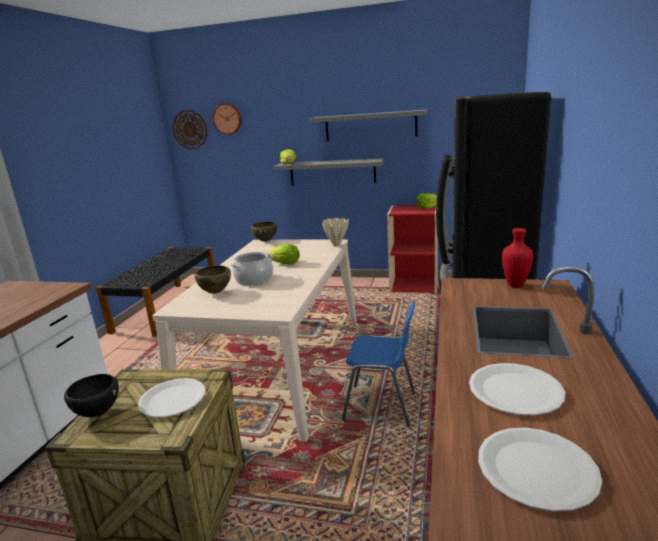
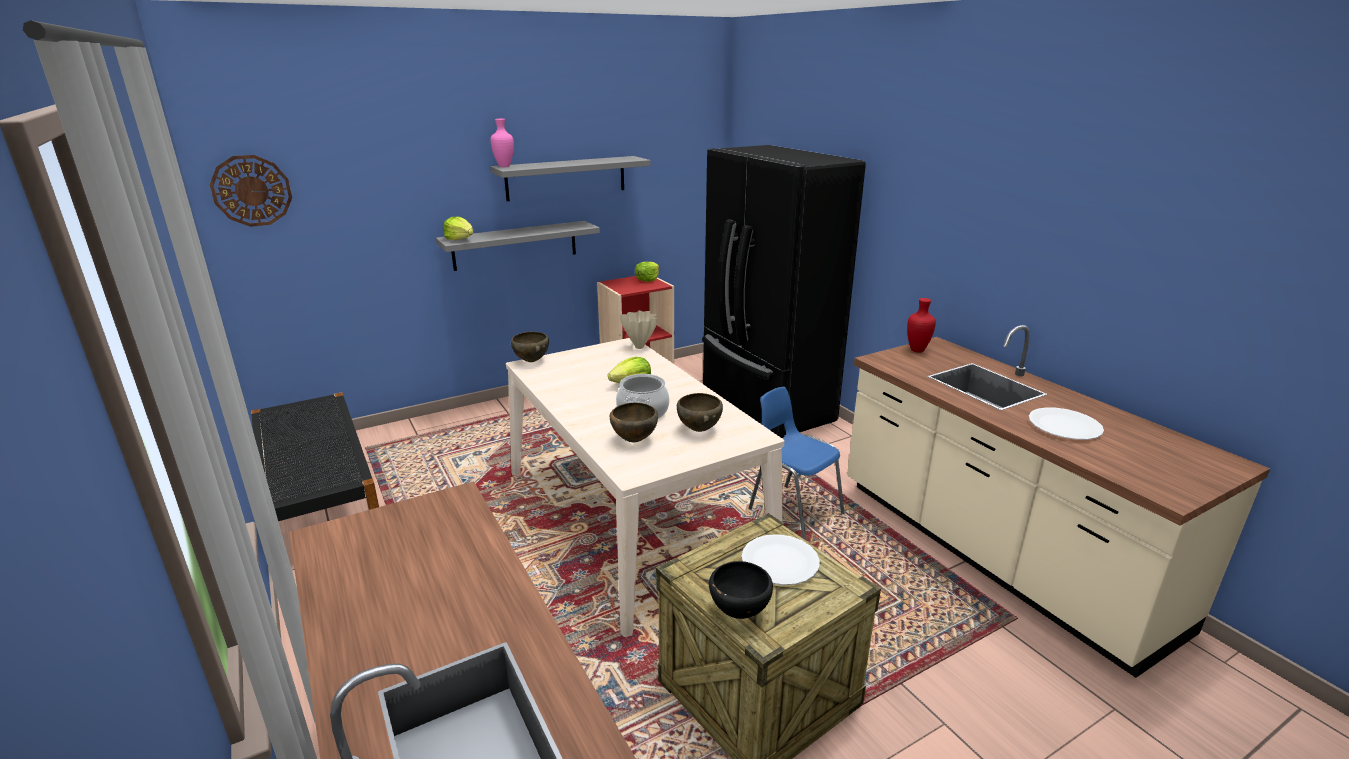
camera: 45 degrees left, 5 degrees up
(227, 119) = (333, 170): wall clock -> none
(258, 298) = (699, 429): none -> brown bowl
(321, 116) = (504, 166): none -> pink vase
(382, 406) = (793, 511): blue chair -> blue chair turned 105 degrees counterclockwise
(536, 469) = (1149, 462): white plate -> none

